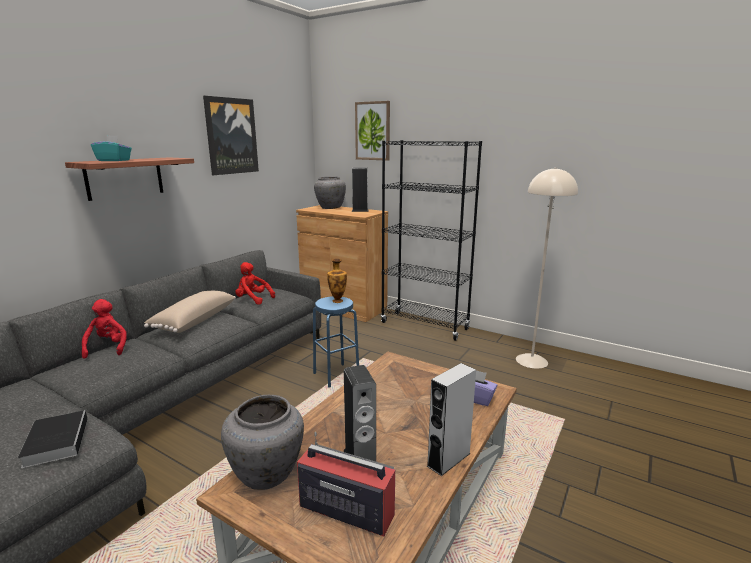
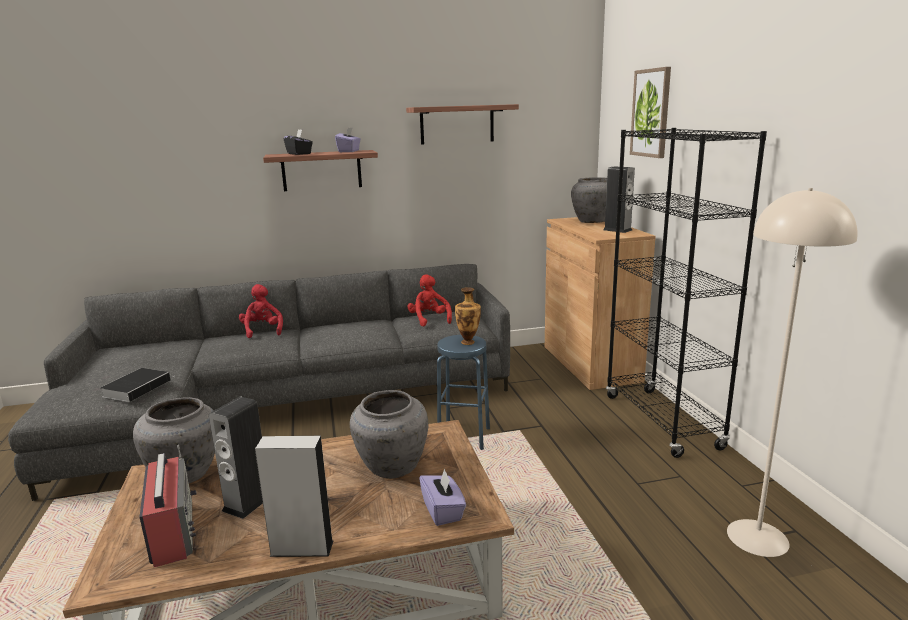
camera: 45 degrees right, 0 degrees up
(106, 348) = (262, 331): red plush toy -> red plush toy turned 45 degrees counterclockwise
(114, 160) = (299, 154): turquoise tissue box -> black tissue box
(158, 158) = (349, 151): none -> purple tissue box
(193, 321) = (350, 326): beige pillow -> none
(231, 136) = (457, 124): picture -> shelf
(404, 392) = (391, 467): none -> grey vase

